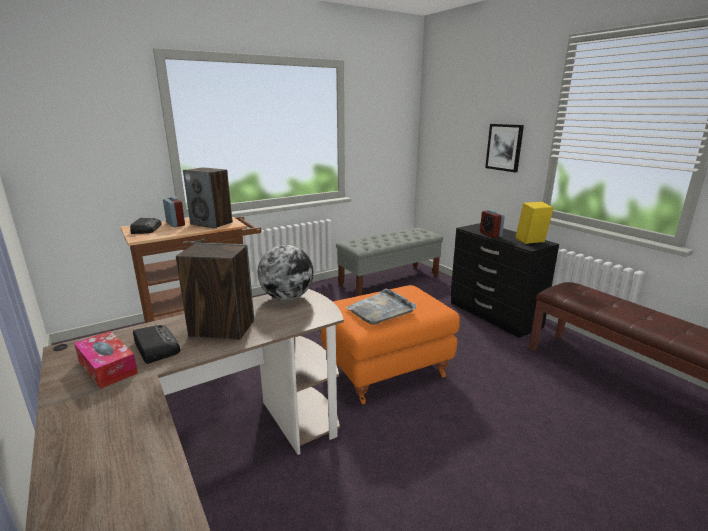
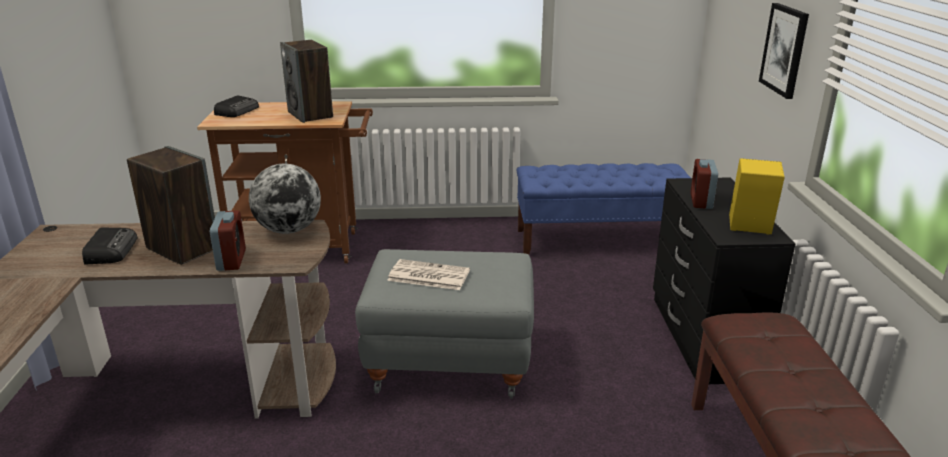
camera: 30 degrees right, 5 degrees up
(107, 367) = (57, 258): tissue box -> none
(175, 224) = (274, 109): alarm clock -> alarm clock (231, 260)
(381, 309) = (427, 276): grey tray -> newspaper
(386, 369) = (450, 362): orange ottoman -> grey ottoman
(389, 280) = (599, 241): grey bench -> blue bench

